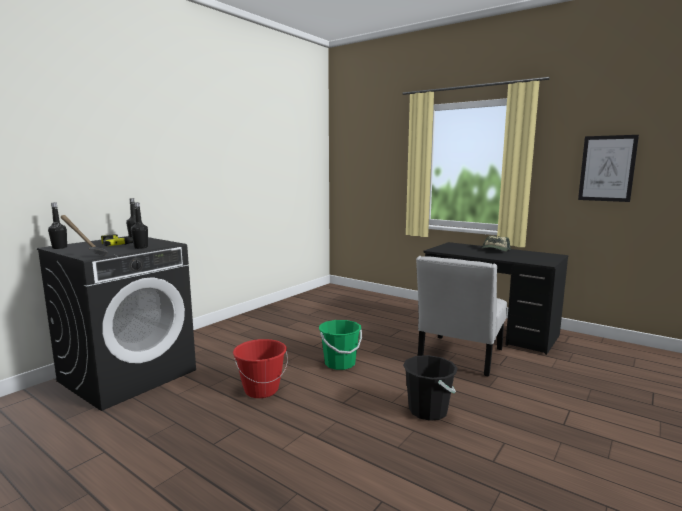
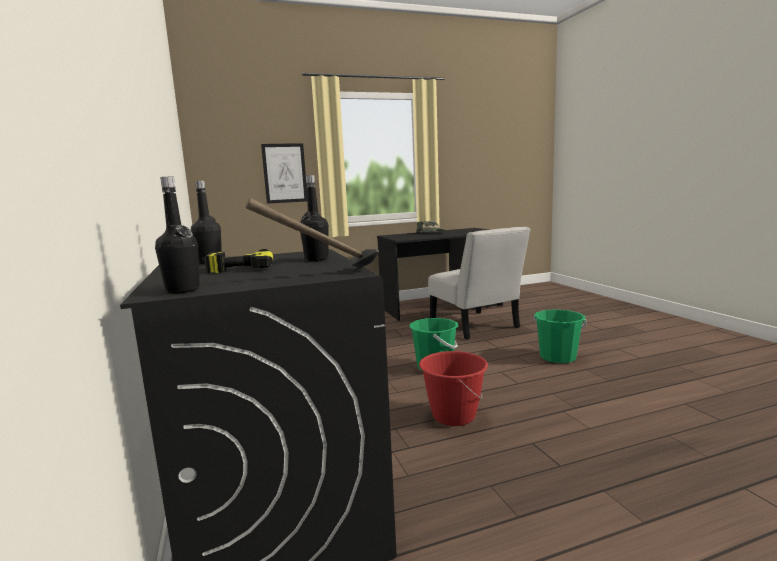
camera: 55 degrees left, 0 degrees up
(428, 411) = (558, 357): black bucket -> green bucket
(607, 168) = (482, 156): picture -> picture (284, 173)

